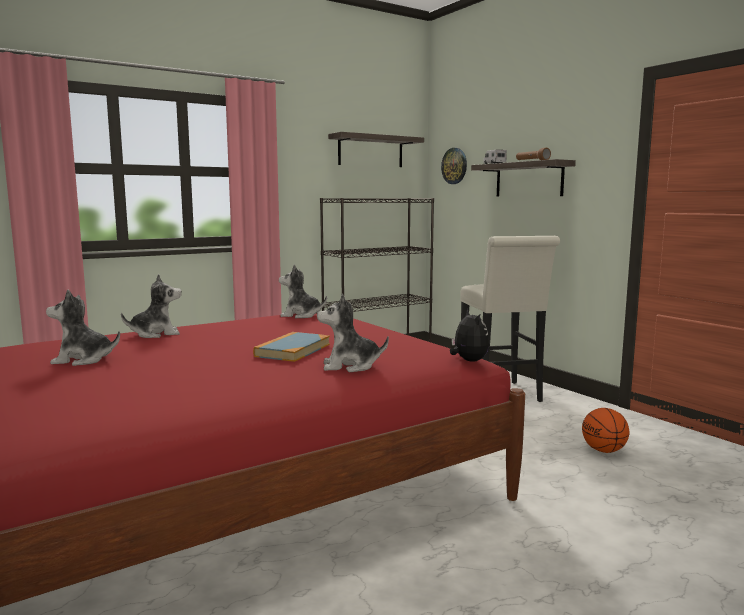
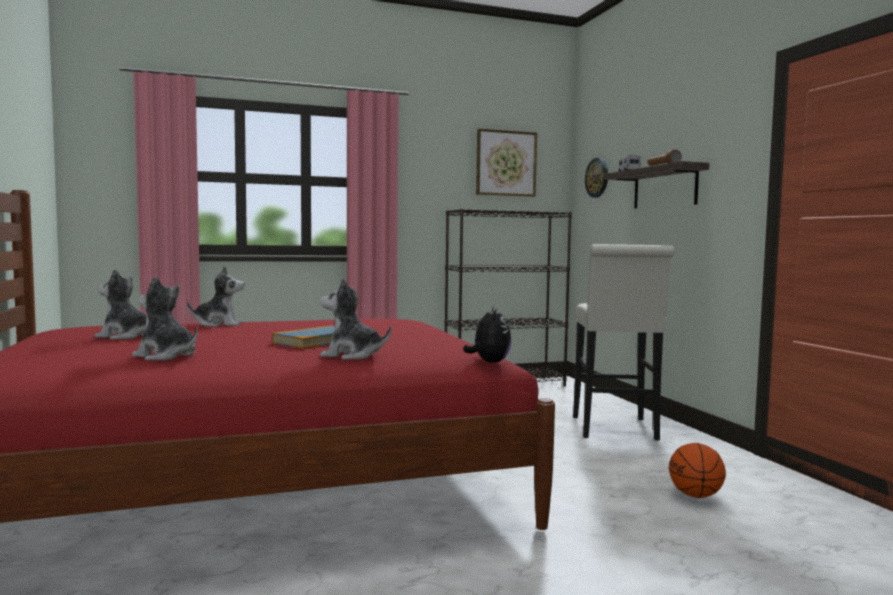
camera: 15 degrees right, 5 degrees down
(301, 315) = (376, 319): plush toy -> plush toy (166, 356)
(370, 151) = (506, 163): shelf -> picture

